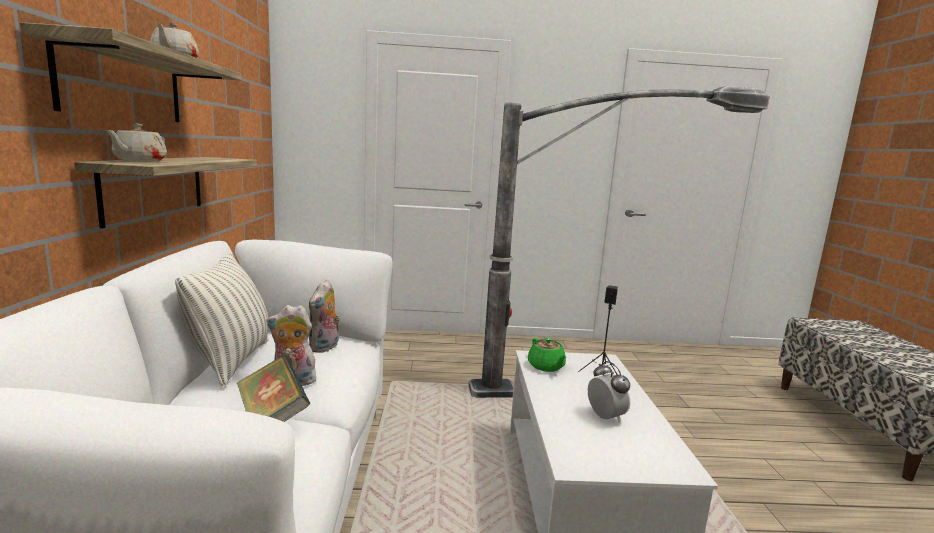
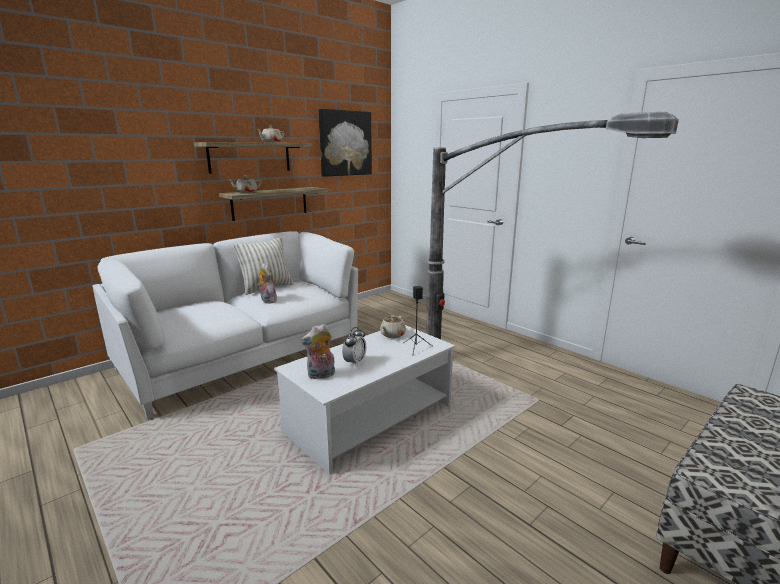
camera: 50 degrees right, 5 degrees up
(235, 84) = (345, 143): none -> picture
(272, 416) = (235, 308): book -> none
(324, 348) = (305, 292): plush toy -> plush toy (321, 375)
(546, 367) = (392, 335): green teapot -> beige teapot

